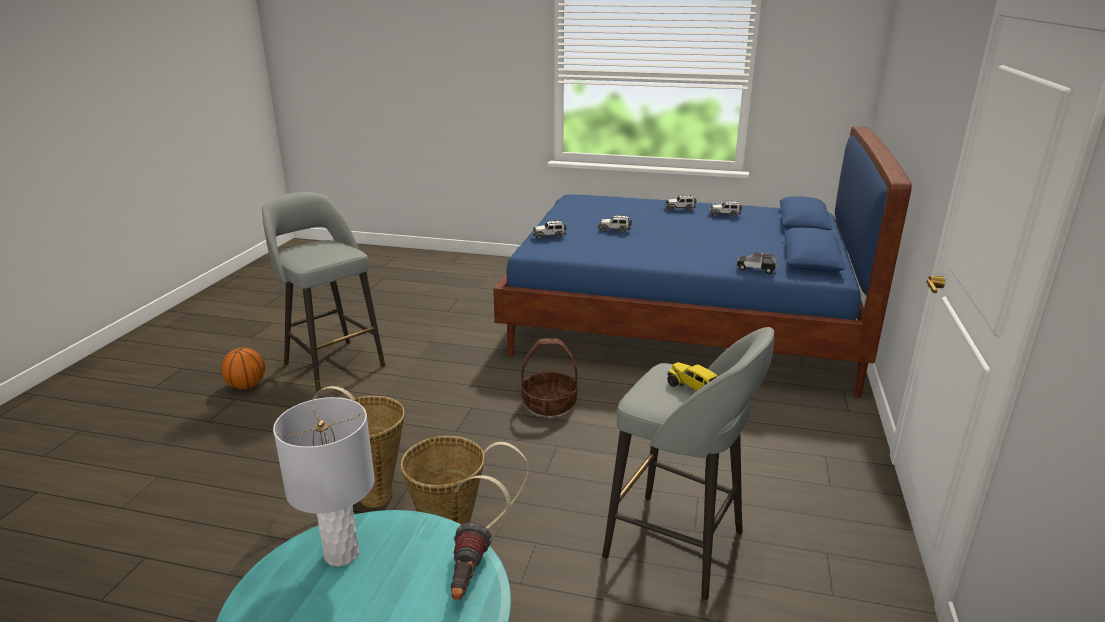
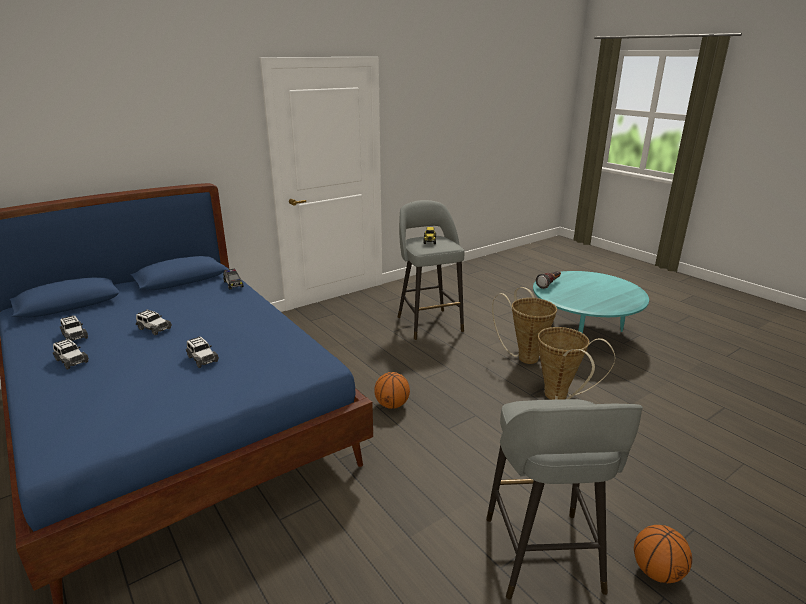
camera: 140 degrees left, 0 degrees up
(342, 554) = (595, 302): grey table lamp -> none
(549, 236) = (273, 375): toy car -> toy car (154, 328)
(549, 404) = (392, 405): basket -> basketball

